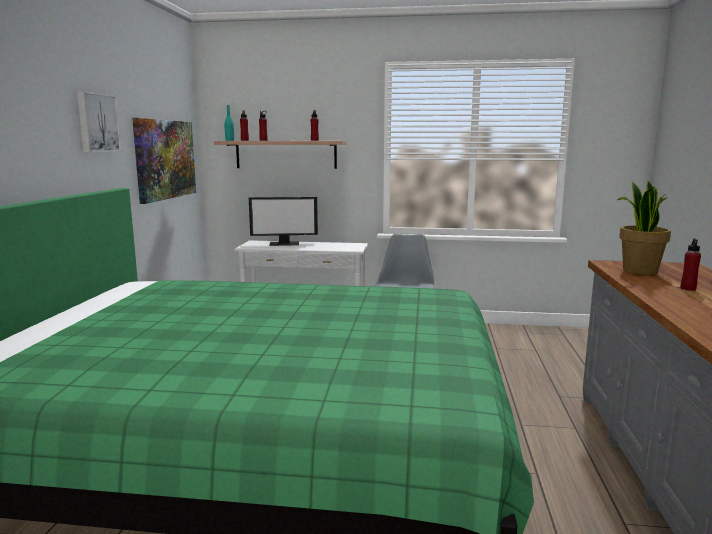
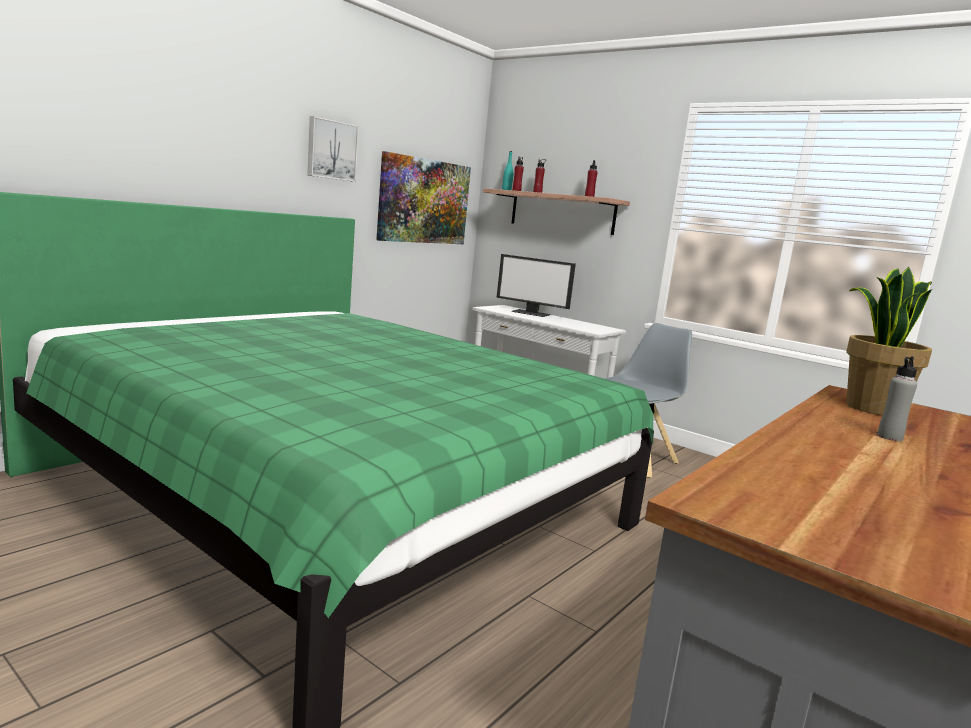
camera: 30 degrees right, 0 degrees up
(688, 288) = (889, 437): red bottle -> grey bottle

